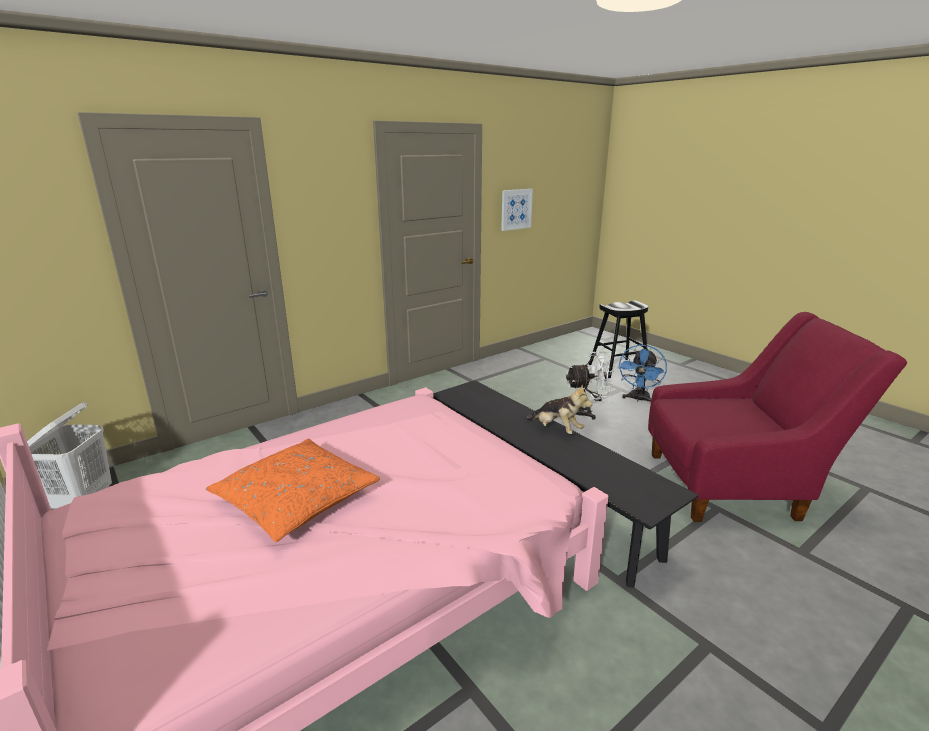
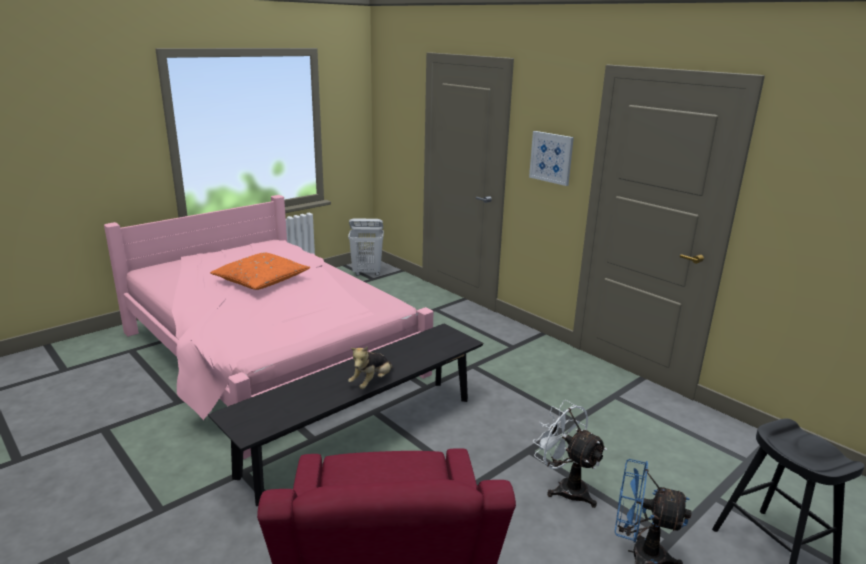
camera: 85 degrees right, 0 degrees up
(516, 209) = (813, 217): picture -> picture (551, 157)
(586, 412) = (565, 487): white fan -> white fan turned 150 degrees clockwise

